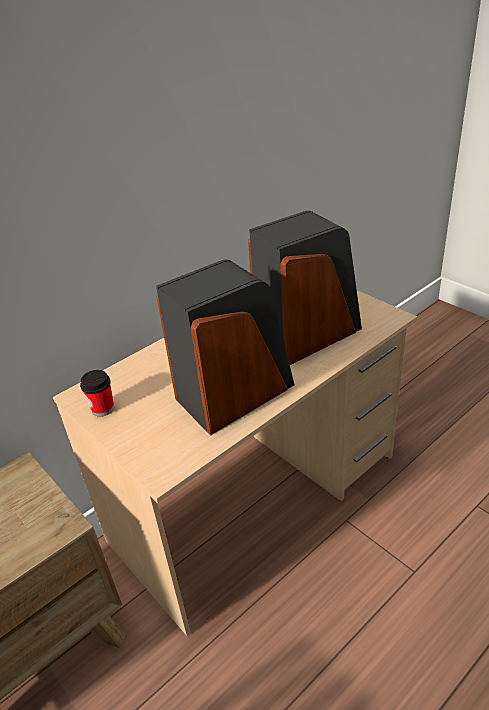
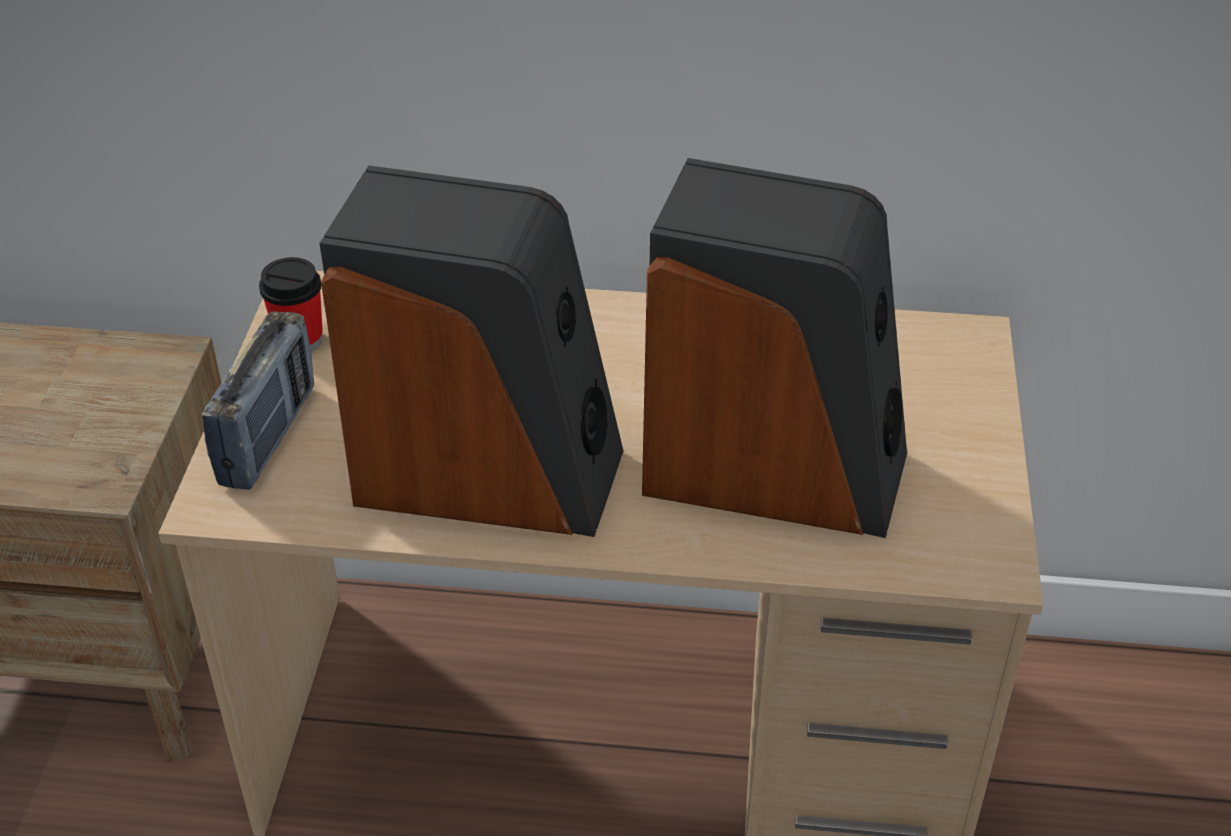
camera: 45 degrees right, 5 degrees up
(144, 441) = (268, 436): none -> radio

